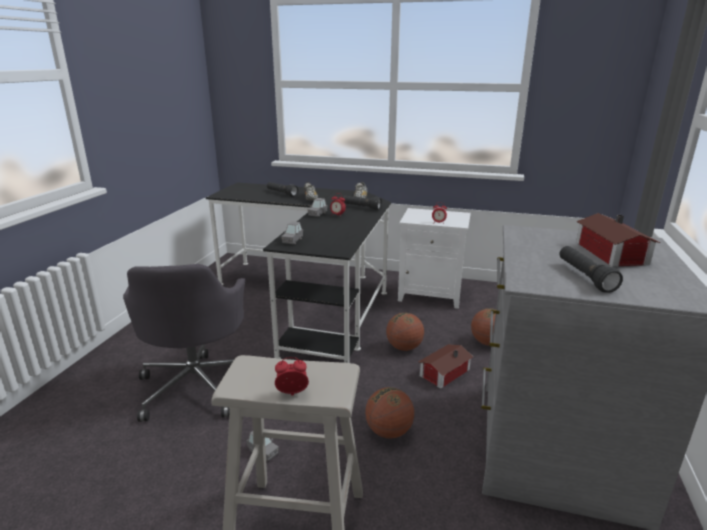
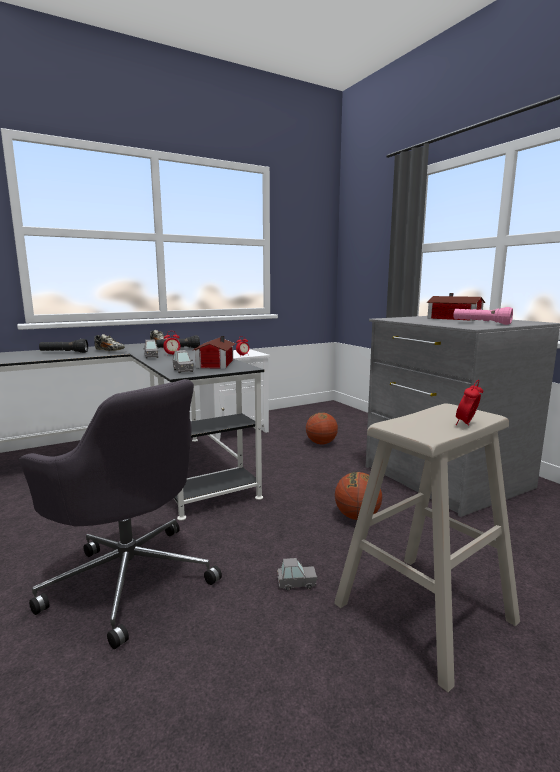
camera: 45 degrees left, 10 degrees down
(404, 347) = (274, 466): basketball -> none
(442, 373) = (326, 469): toy house -> toy house (213, 364)
(584, 277) = (481, 323): black flashlight -> pink flashlight

